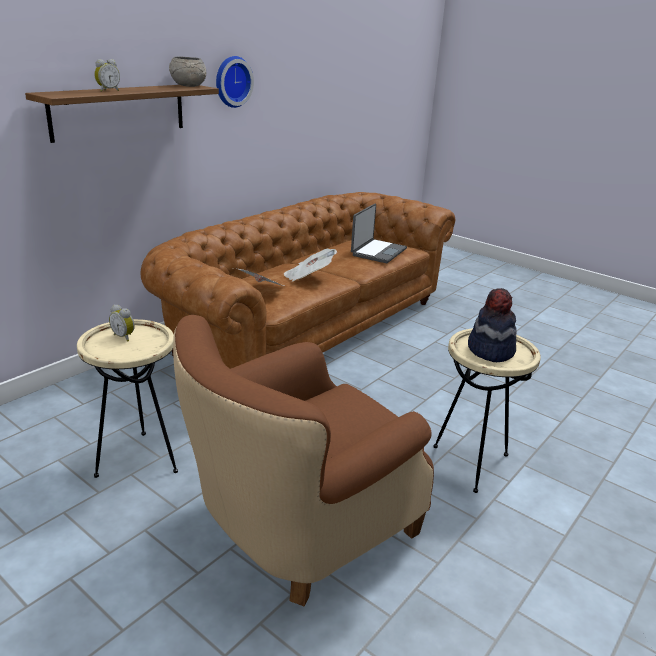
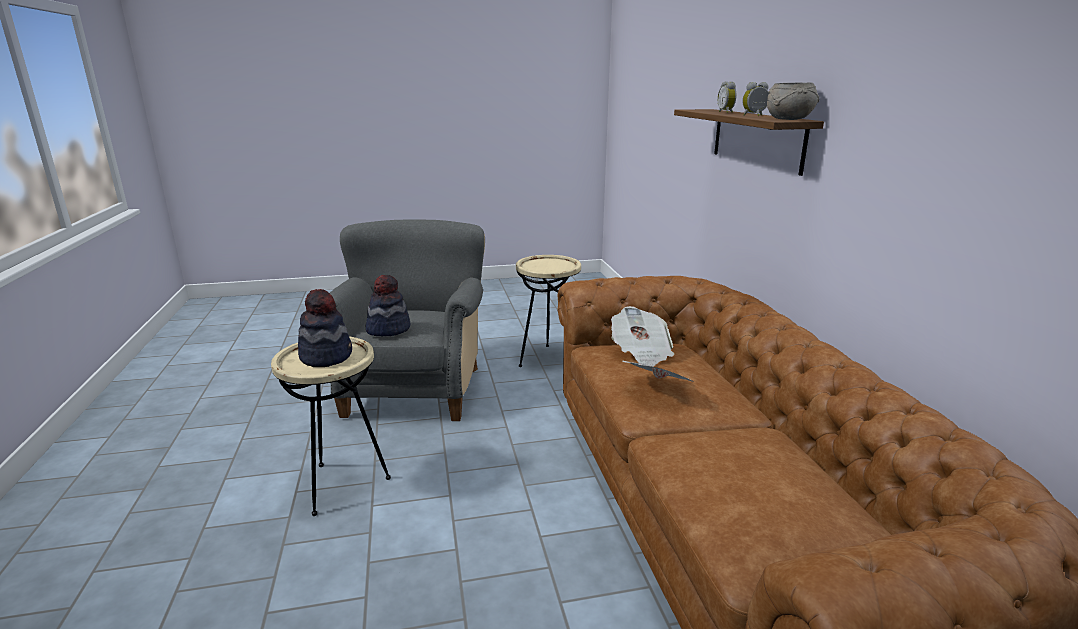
camera: 130 degrees right, 5 degrees down
(124, 336) = (556, 266): alarm clock -> alarm clock (754, 115)
(231, 81) = (878, 126): wall clock -> none
(300, 526) = (415, 386): brown armchair -> grey armchair
(367, 413) = (388, 329): none -> hat
(378, 252) = (738, 494): laptop -> none

